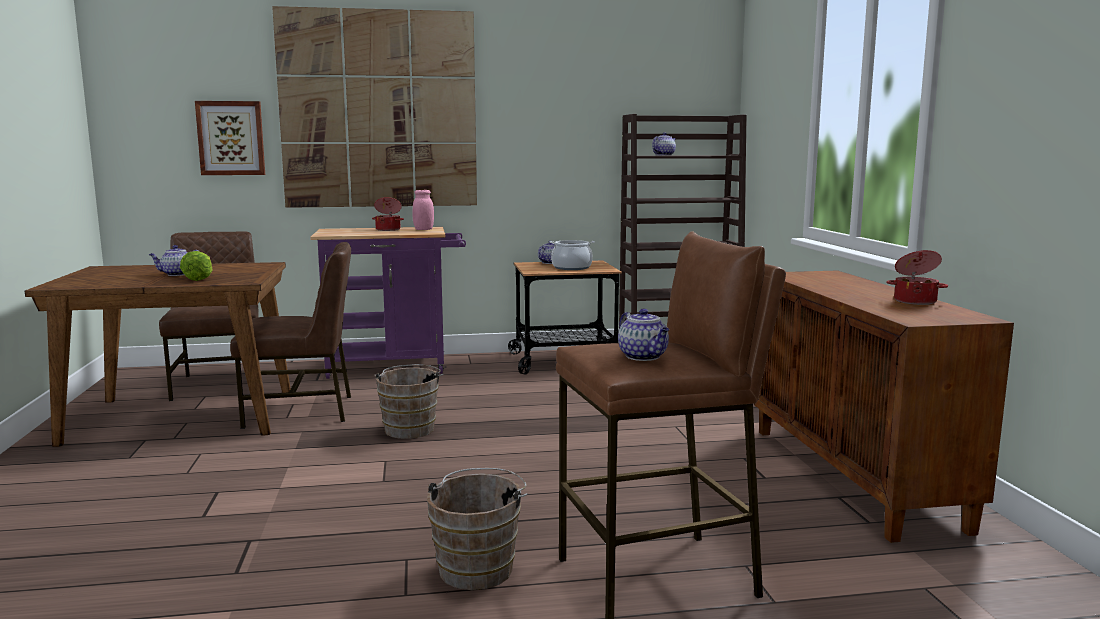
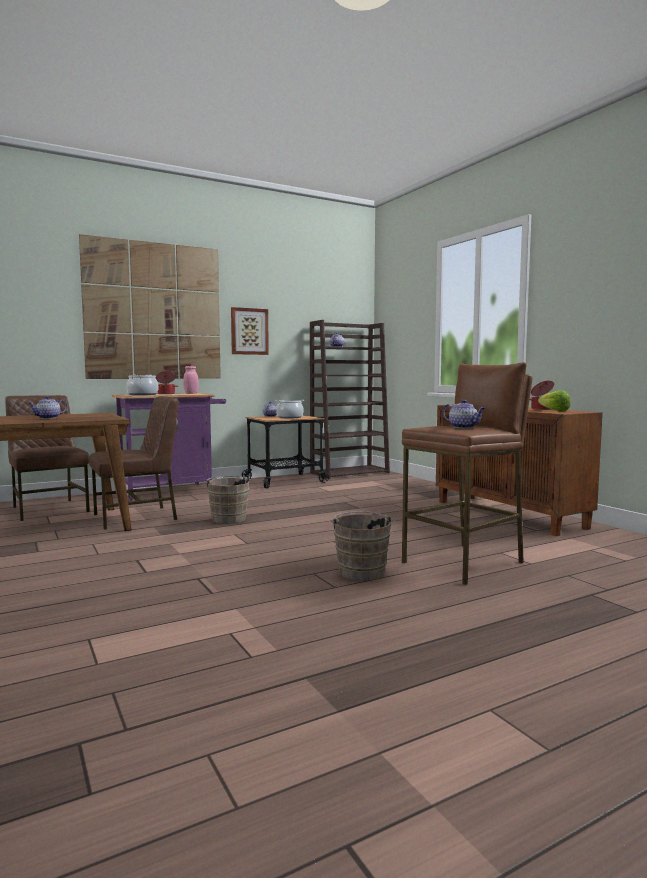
camera: 20 degrees left, 5 degrees down
(202, 278) = (74, 418): lettuce -> lettuce (552, 411)
(231, 138) = (44, 327): picture -> picture (249, 331)
(349, 232) = (143, 394): none -> cooking pot

